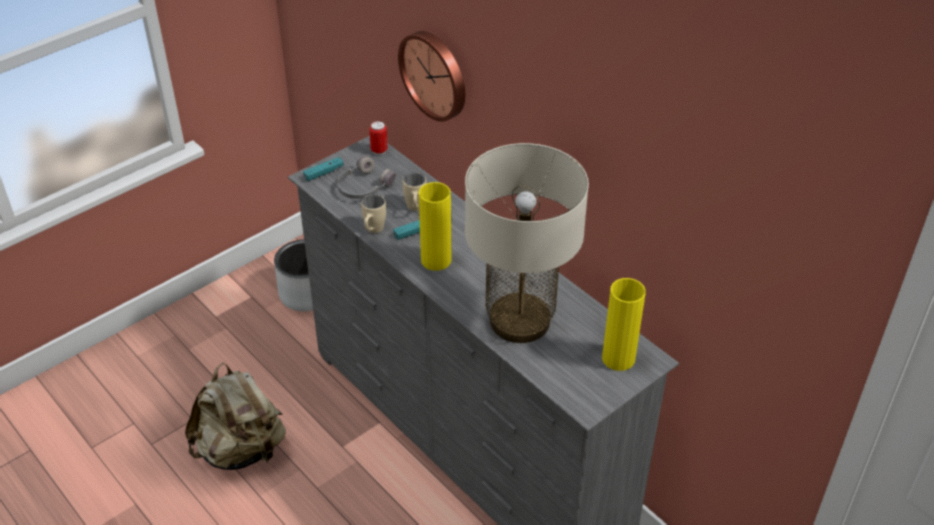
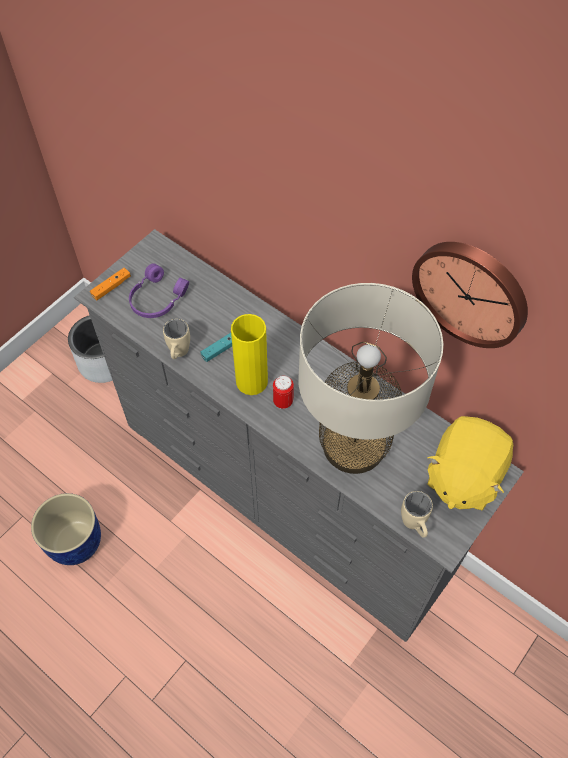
camera: 10 degrees left, 15 degrees up
(241, 450) = (75, 540): beige backpack -> blue planter
(323, 173) = (111, 287): turquoise game controller -> orange game controller
(363, 186) = (156, 299): grey headphones -> purple headphones
(379, 150) = (164, 251): can -> can (283, 401)
(415, 209) = (217, 320): beige mug -> beige mug (414, 526)
(435, 74) = (221, 180): wall clock -> wall clock (472, 291)
(618, 358) = (463, 476): yellow vase -> yellow plush toy

